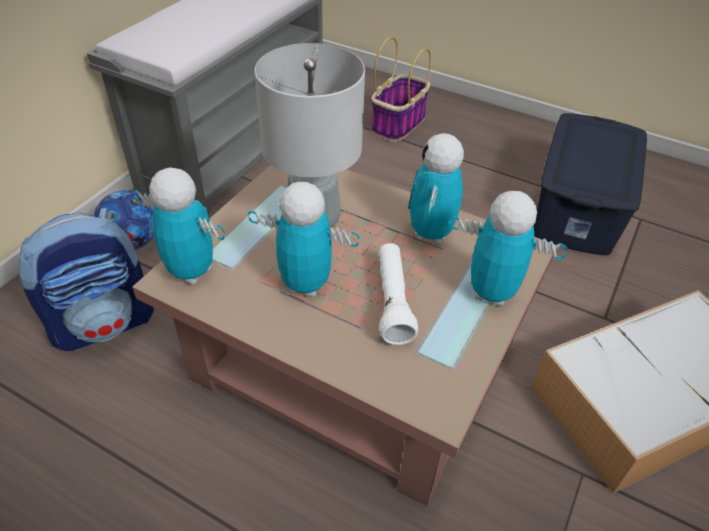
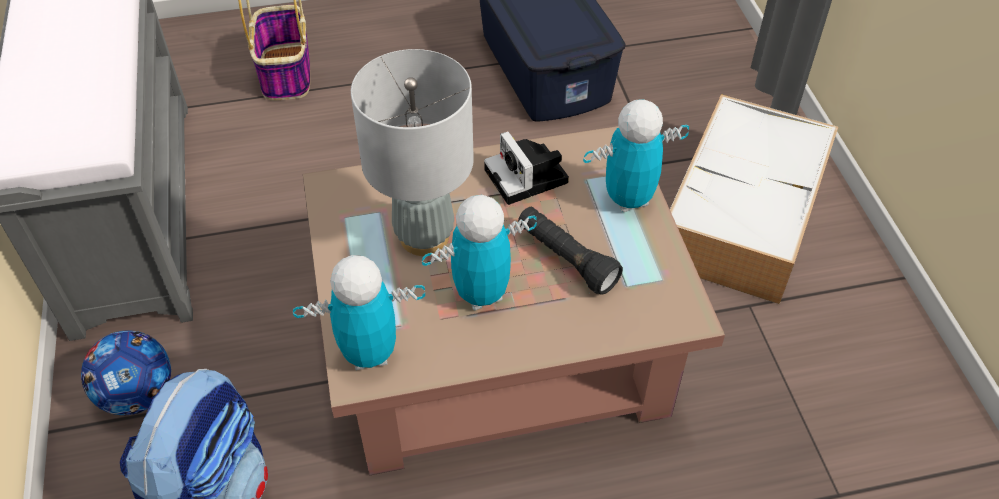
camera: 40 degrees left, 5 degrees up
(392, 302) = (565, 259): white flashlight -> black flashlight
(430, 233) = (528, 178): toy robot -> camera

